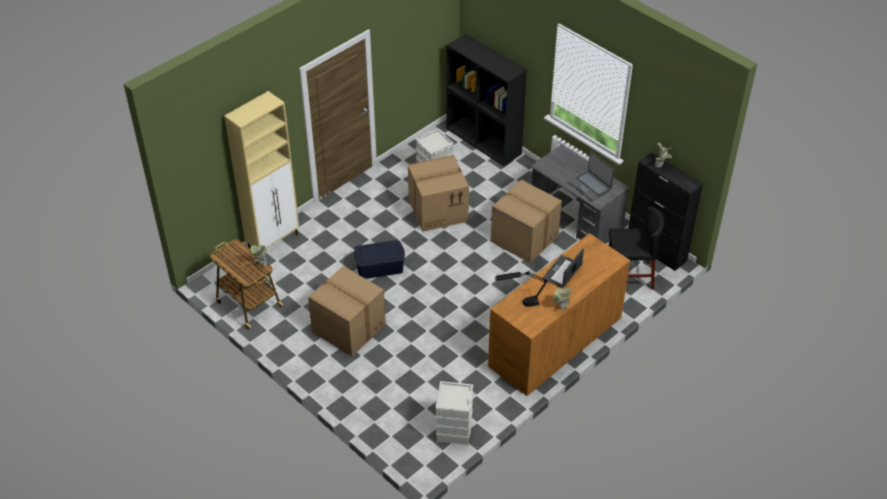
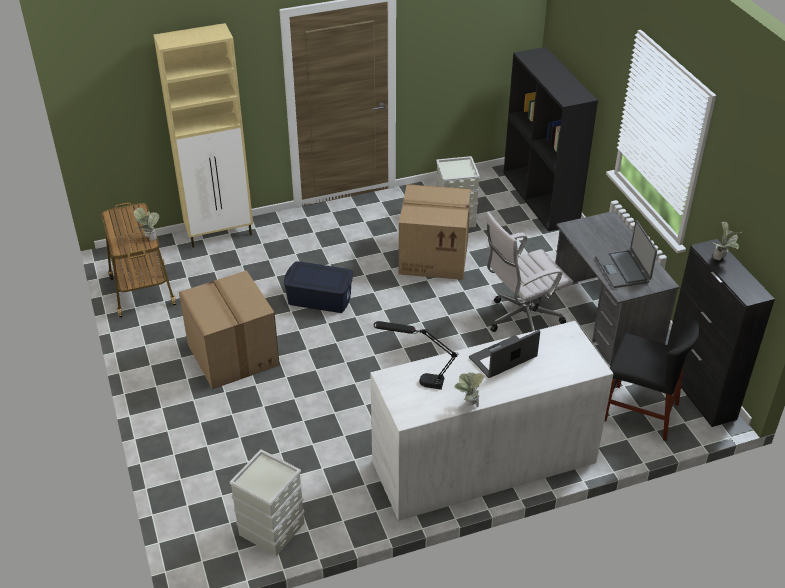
camera: 25 degrees right, 5 degrees down
(523, 238) = (521, 320): cardboard box -> white office chair
(555, 341) = (483, 462): brown dresser -> white dresser

